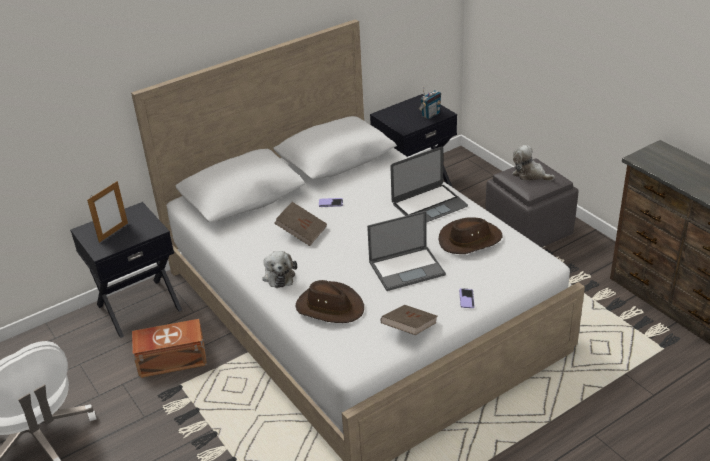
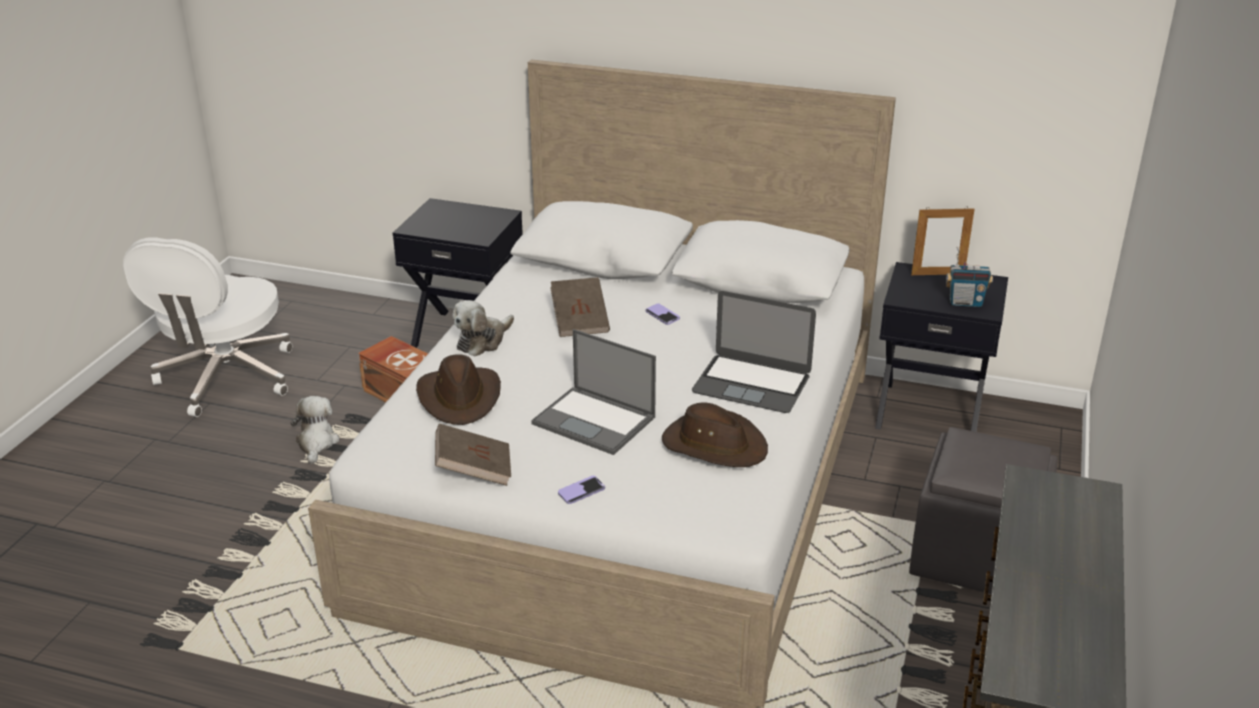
camera: 50 degrees right, 5 degrees down
(113, 232) = (450, 220): picture frame -> picture frame (937, 274)
(530, 174) = (991, 455): plush toy -> plush toy (316, 443)

